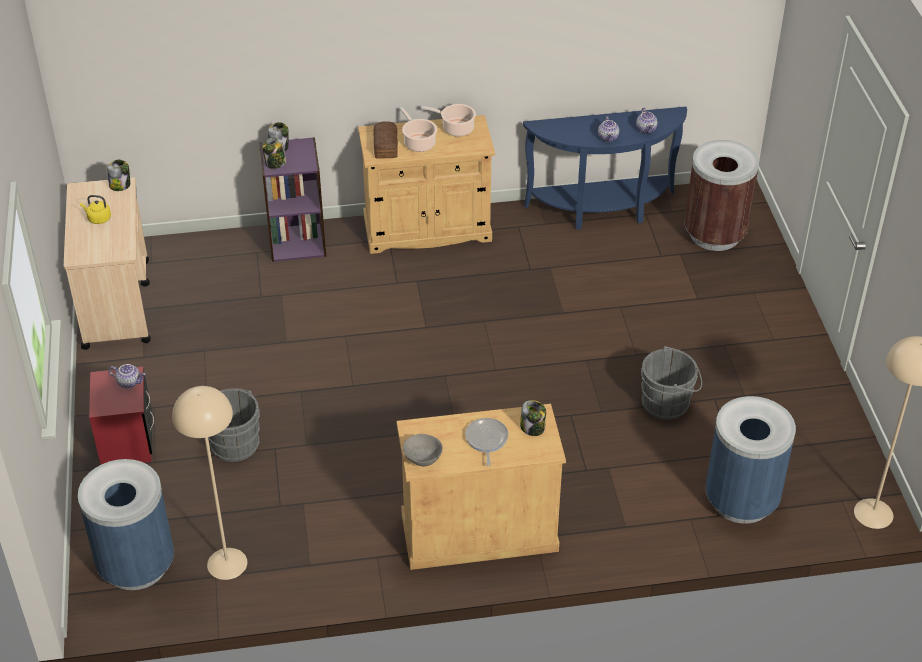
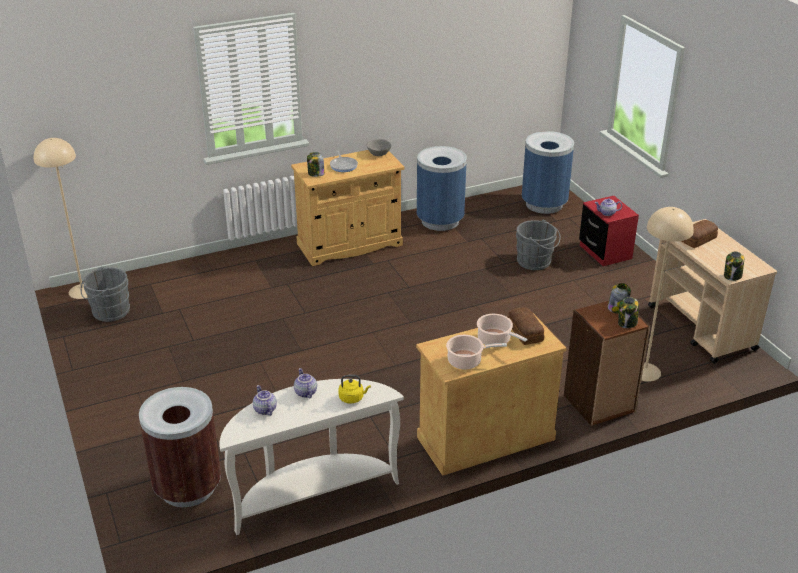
camera: 165 degrees right, 10 degrees down
(98, 218) = (719, 250): yellow kettle -> yellow kettle (352, 398)
(104, 237) = (699, 239): none -> bread
(226, 563) = (493, 212): beige floor lamp -> beige floor lamp (645, 371)
(297, 241) = (599, 403): purple bookcase -> brown bookcase
(603, 210) = (312, 493): blue console table -> white console table
(668, 403) = (230, 331): grey bucket -> grey bucket (108, 312)
(741, 500) = (176, 284): blue trash can -> blue trash can (440, 221)

